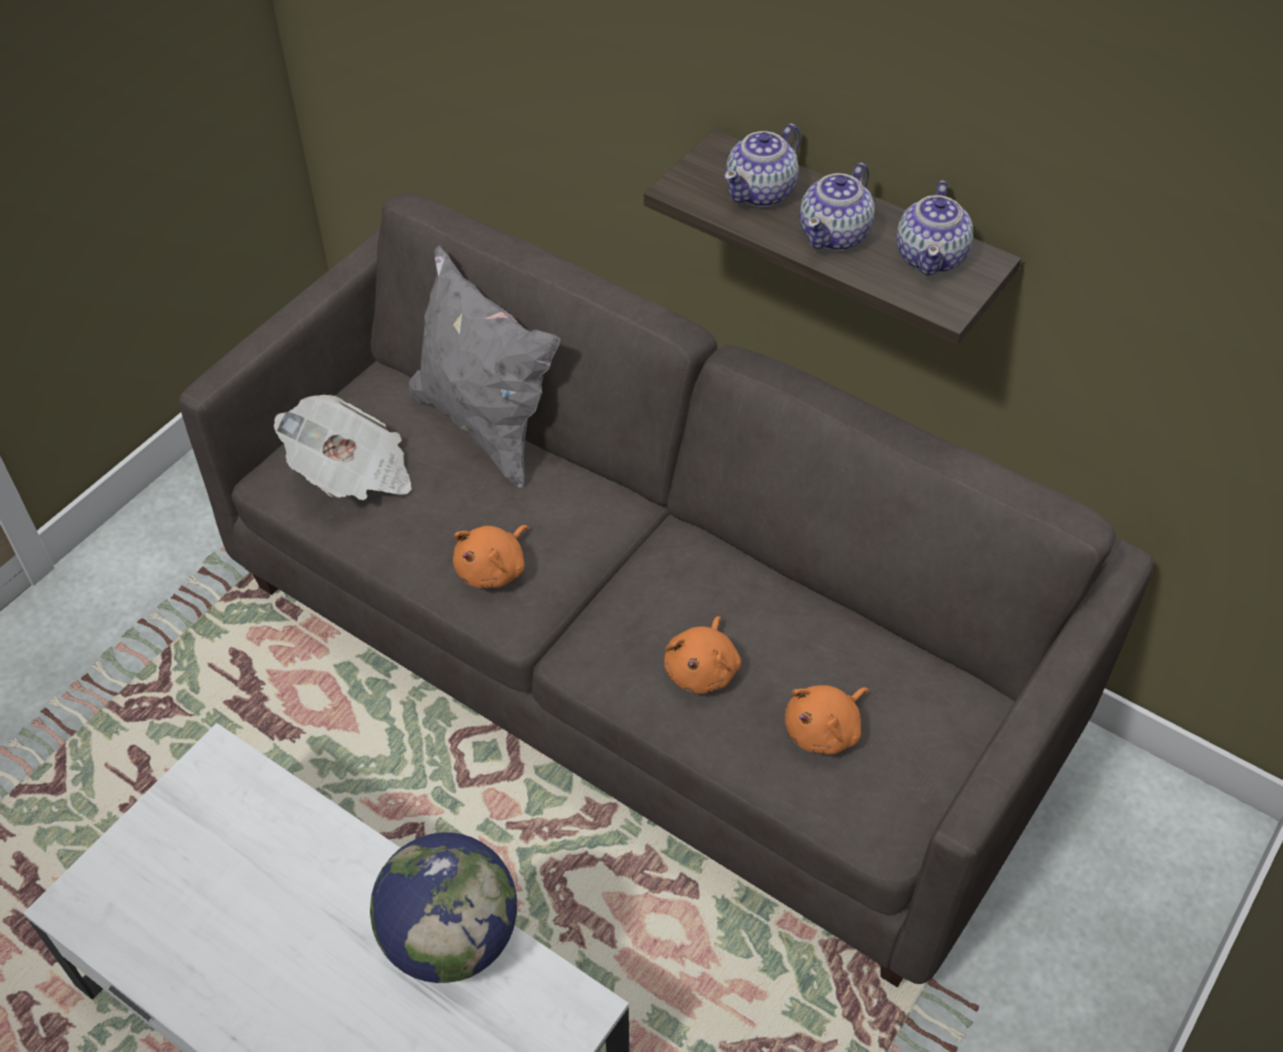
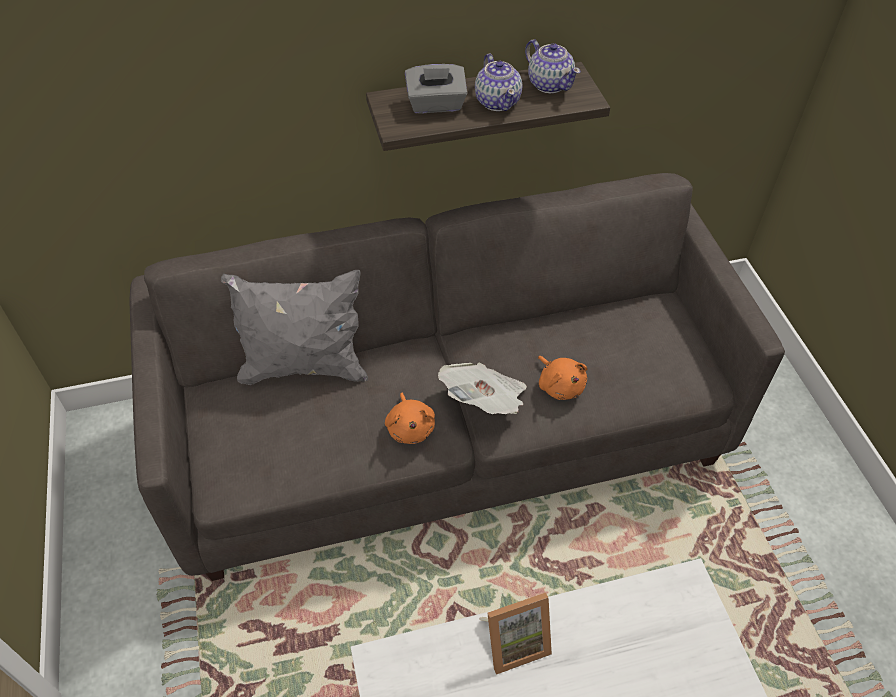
camera: 50 degrees left, 0 degrees up
(342, 869) = (514, 641): none -> picture frame
(352, 473) = (269, 449): newspaper -> newspaper (485, 401)
(451, 937) = (601, 614): globe -> none
(761, 192) = (436, 105): teapot -> grey tissue box
(825, 730) = (638, 364): orange plush toy -> none

